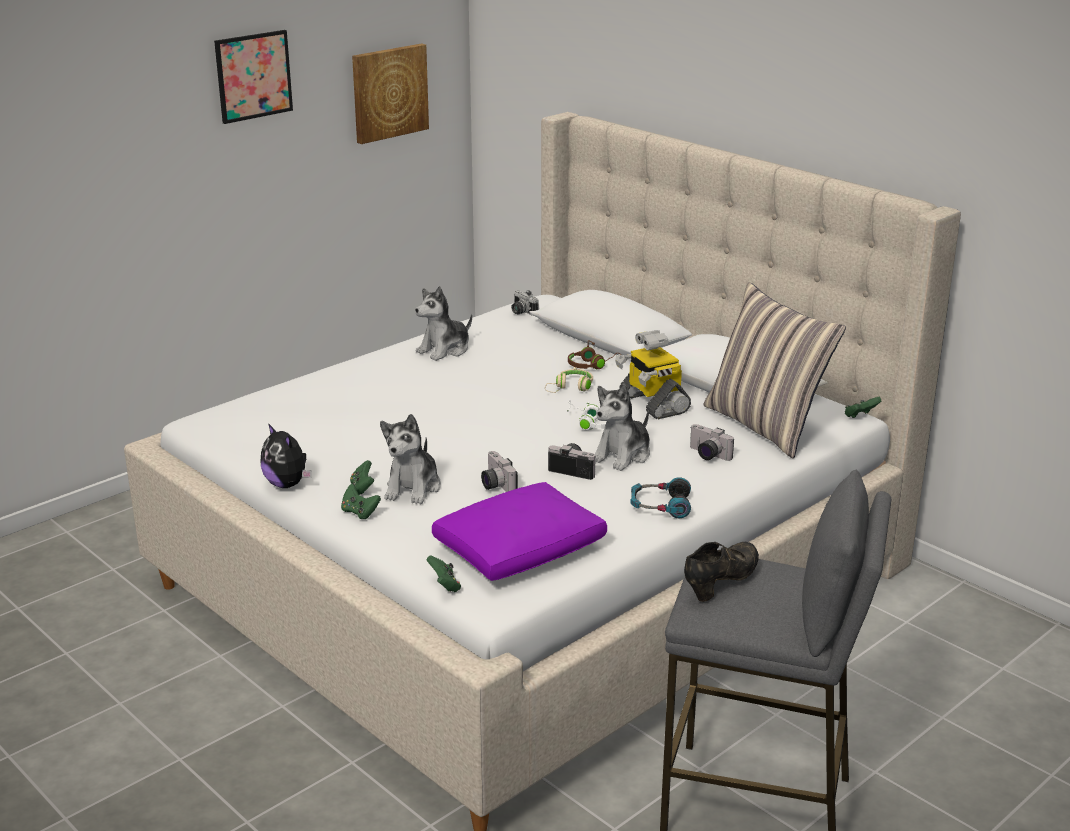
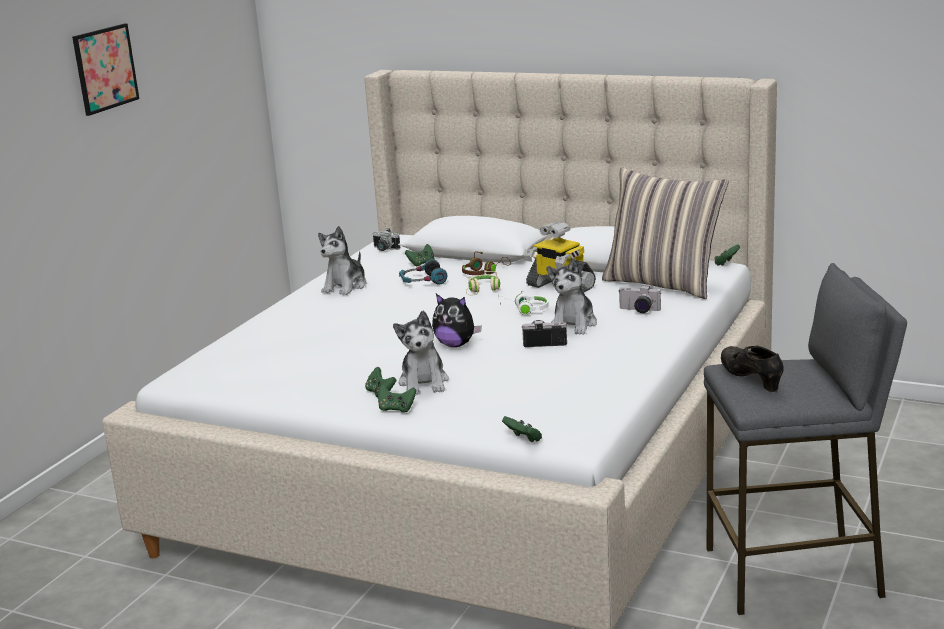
camera: 20 degrees left, 5 degrees down
(287, 484) = (309, 405): plush toy -> plush toy (456, 344)
(389, 92) = (207, 77): picture -> none
(495, 485) = (491, 365): camera -> none
(520, 549) = (559, 401): purple pillow -> none
(542, 339) = (421, 263): none -> green game controller
(660, 506) = (639, 350): headphones -> headphones (423, 281)
(721, 583) = (751, 380): black shoe -> black shoe turned 45 degrees counterclockwise

